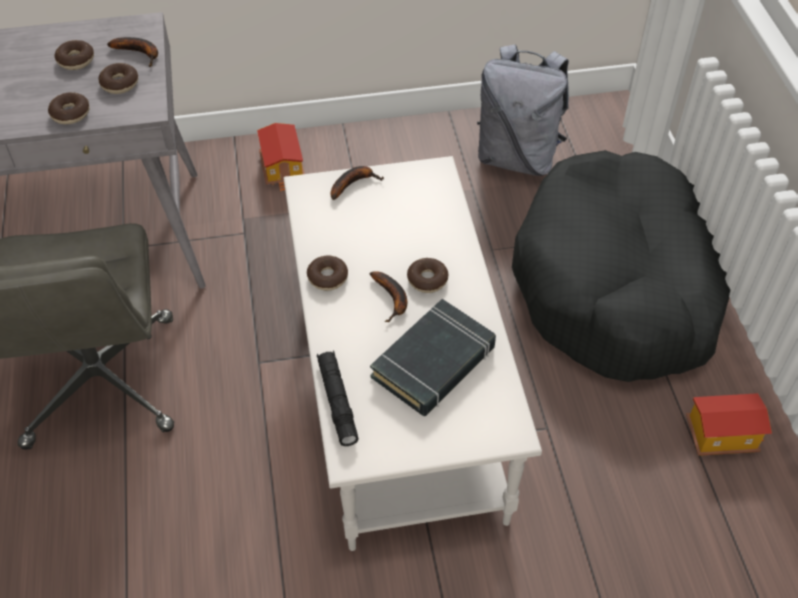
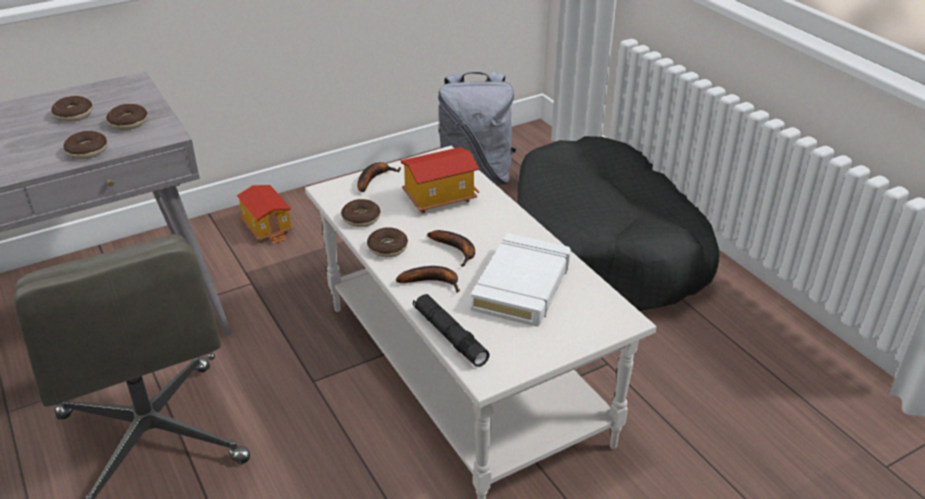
camera: 20 degrees left, 15 degrees down
(140, 53) = (138, 100): banana -> banana (433, 282)
(427, 280) = (480, 230): donut -> donut (361, 218)
(434, 363) = (522, 286): black book -> white book
(721, 435) = (752, 331): toy house -> toy house (439, 198)

